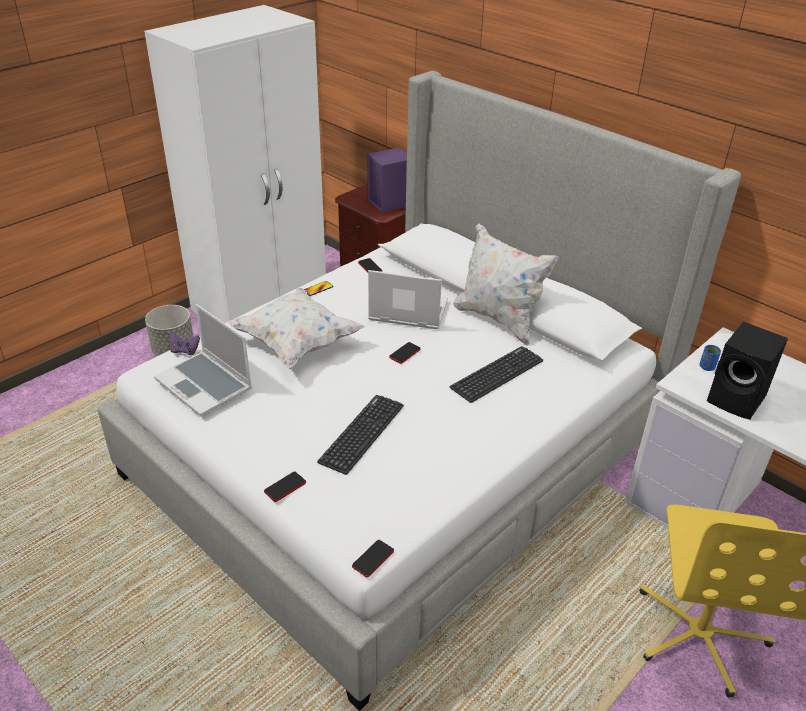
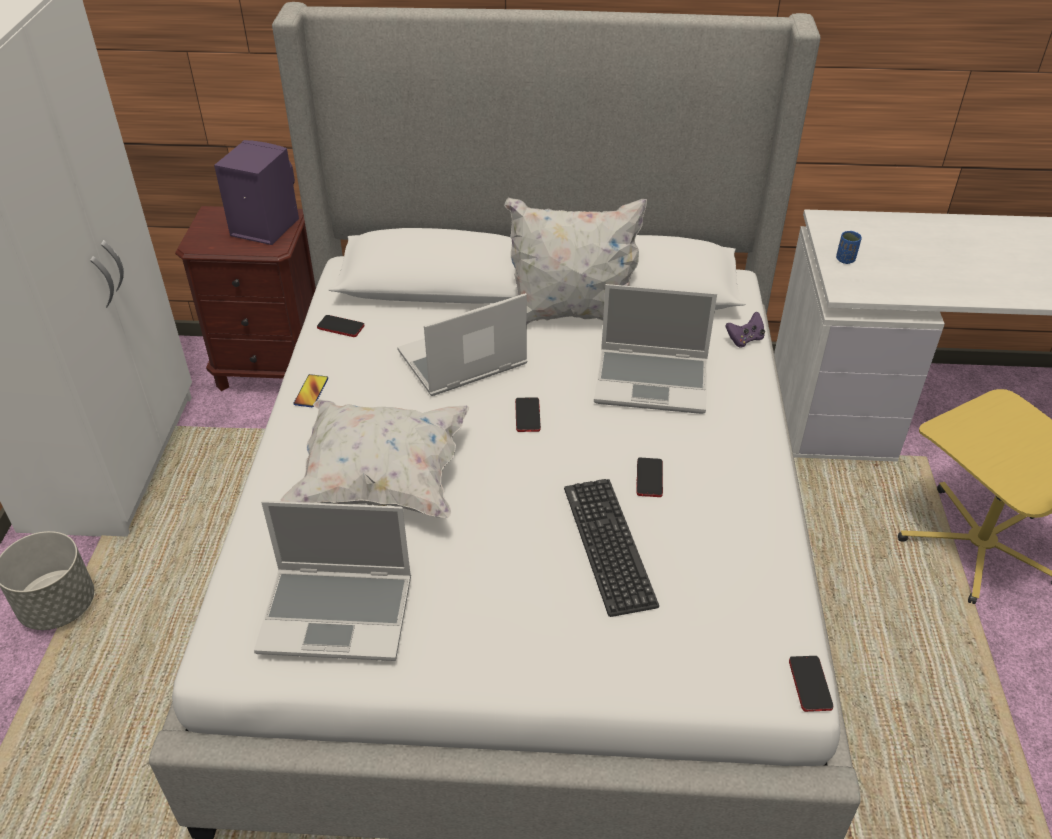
camera: 40 degrees left, 5 degrees up
(185, 351) = (240, 586): purple game controller -> purple game controller (745, 339)
(285, 487) = (615, 674): phone -> phone (649, 478)
(497, 374) = (653, 382): keyboard -> laptop
(738, 400) = (909, 279): black speaker -> none

